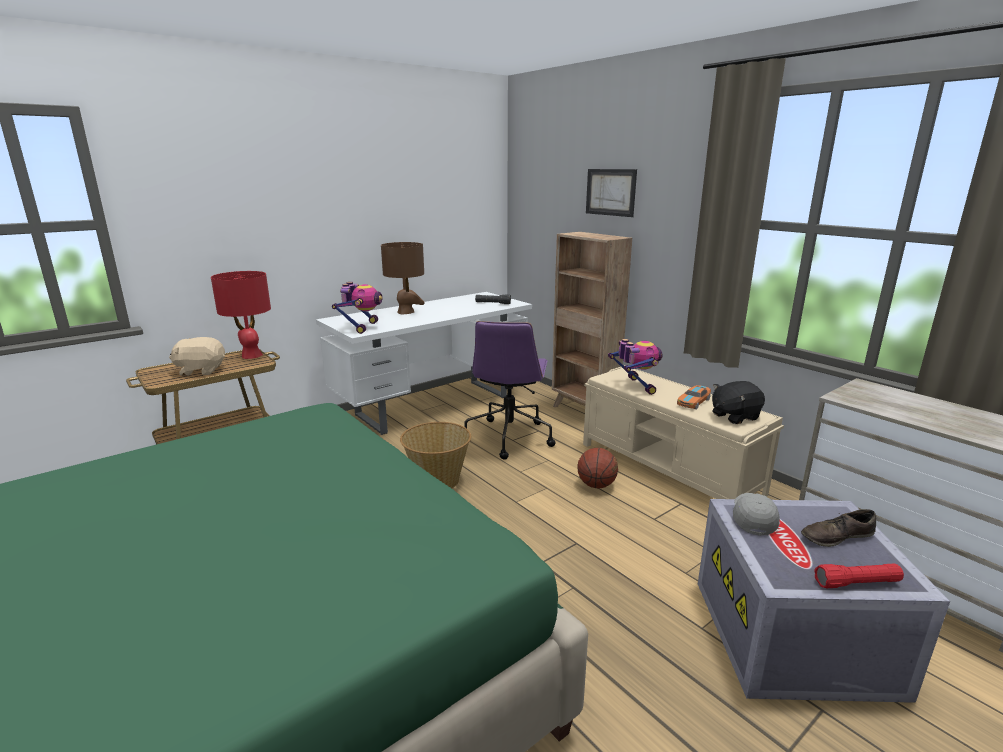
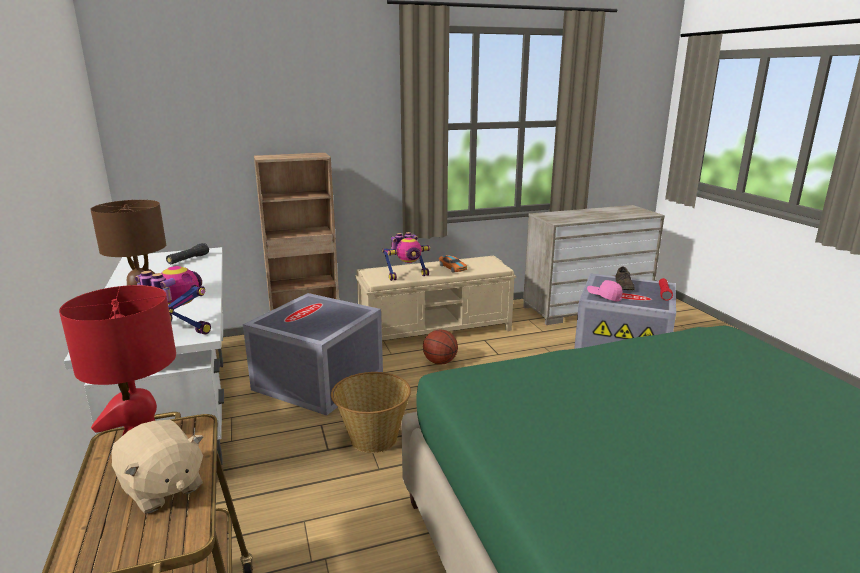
camera: 70 degrees left, 0 degrees up
(201, 371) = (162, 488): beige plush toy -> beige plush toy turned 60 degrees counterclockwise
(509, 437) = (319, 381): purple office chair -> grey storage box
(610, 192) = (285, 111): picture -> none
(635, 386) = (407, 276): toy robot -> toy robot turned 150 degrees clockwise
(734, 416) = (484, 264): black plush toy -> none
(753, 519) = (604, 296): grey cap -> pink cap

